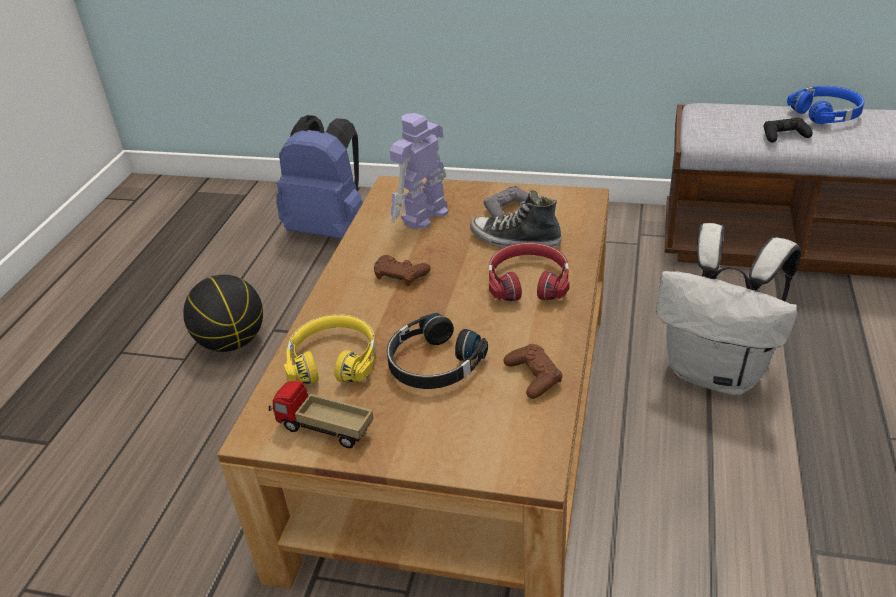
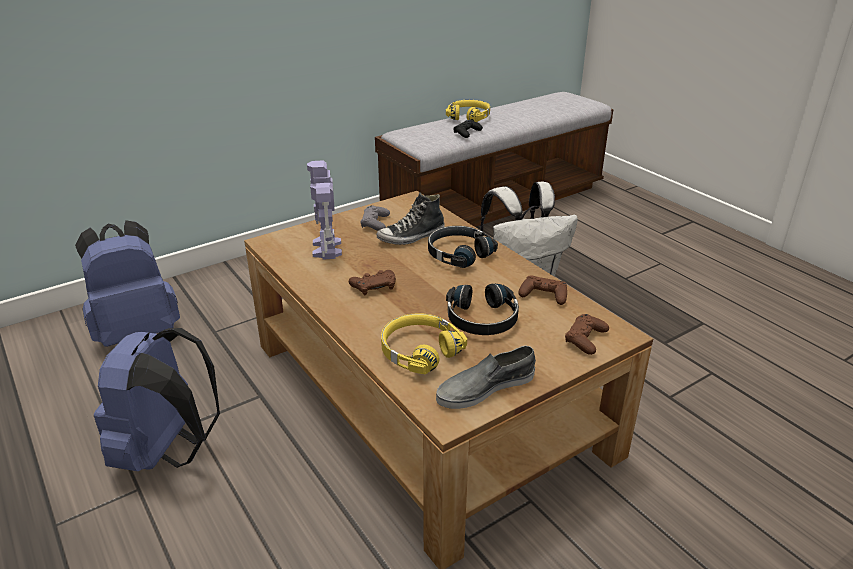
camera: 50 degrees left, 5 degrees down
(231, 342) = (168, 451): basketball -> blue backpack
(324, 430) = (485, 387): toy truck -> grey shoe
(490, 450) = (585, 339): none -> brown game controller
(528, 282) = (458, 254): red headphones -> black headphones
(826, 113) = (469, 116): blue headphones -> yellow headphones

